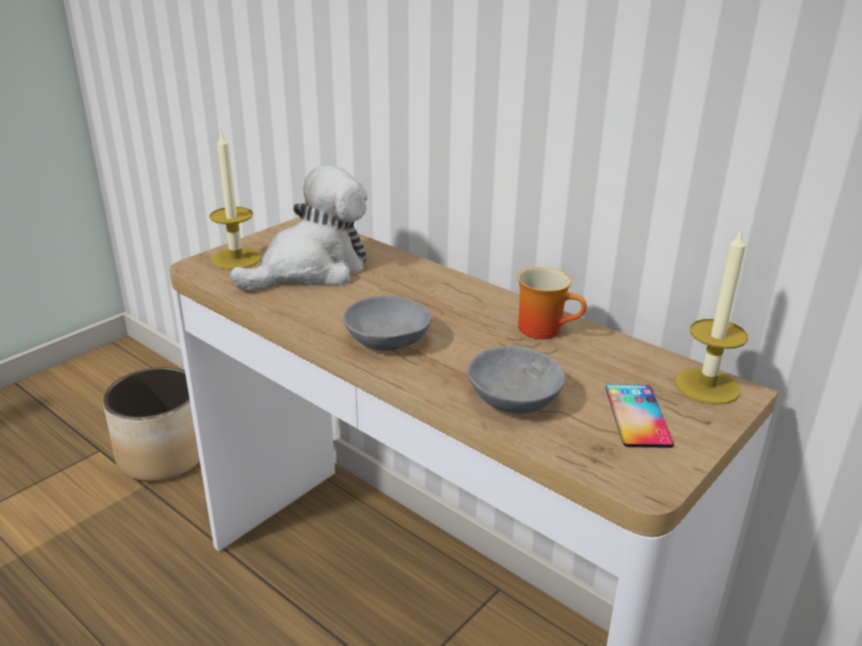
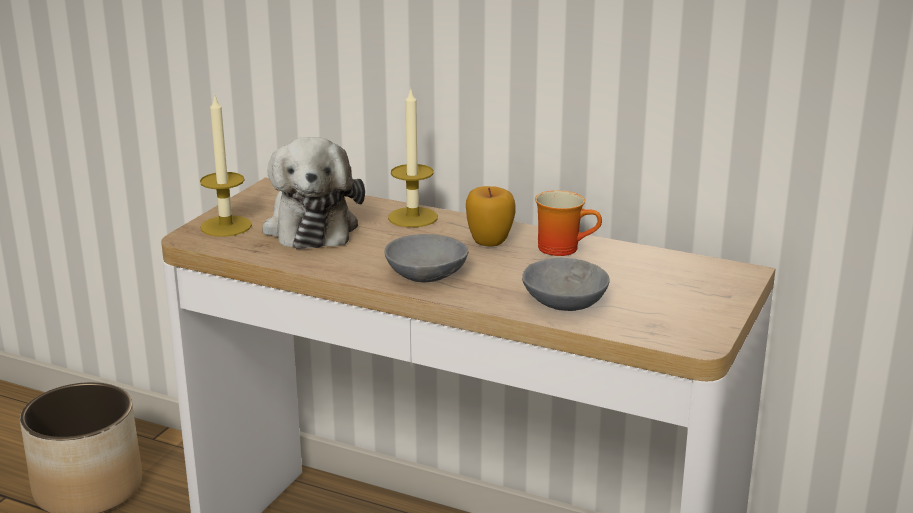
camera: 15 degrees left, 5 degrees down
(312, 269) = (311, 226): plush toy -> plush toy turned 135 degrees clockwise
(473, 311) = (490, 241): none -> apple
(637, 416) = (672, 299): phone -> none
(707, 386) = (718, 271): candle -> candle (413, 217)

